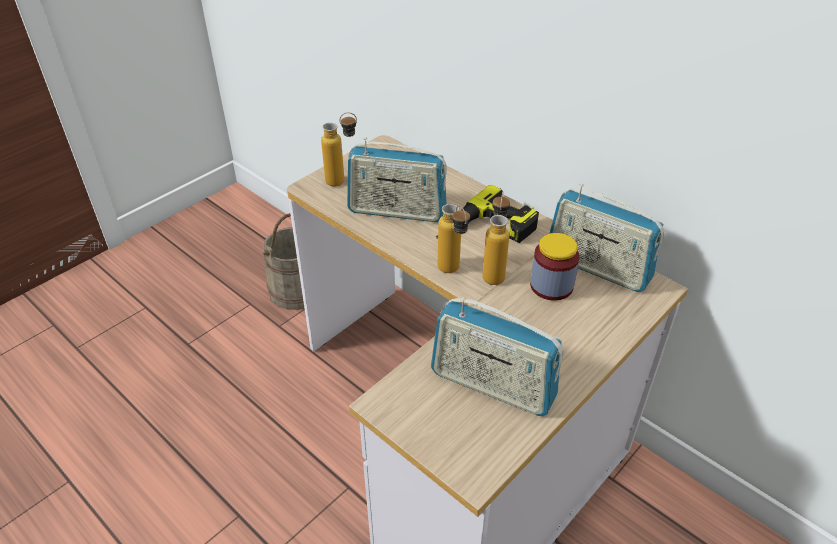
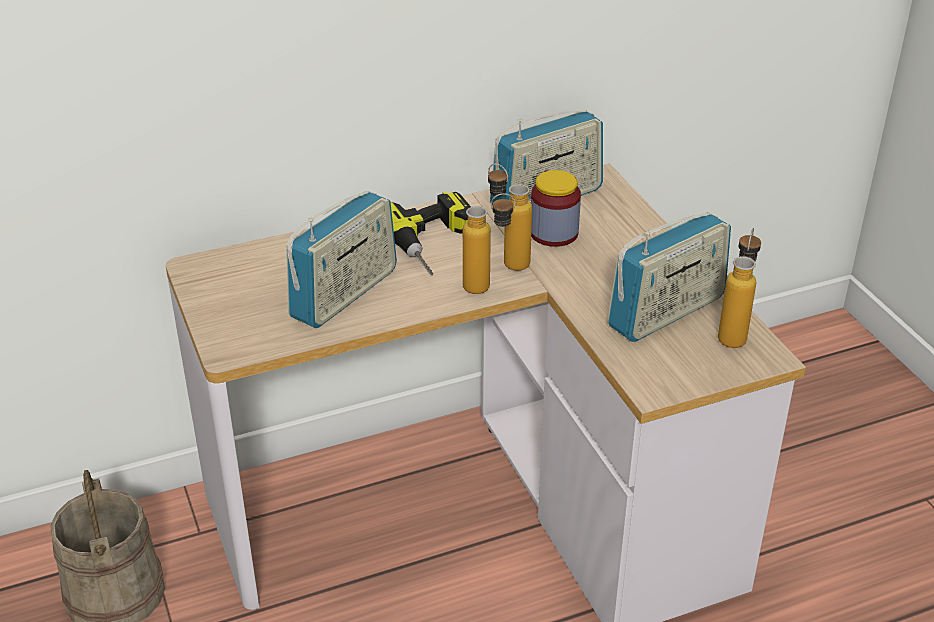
camera: 65 degrees left, 5 degrees down
(343, 181) = (242, 320): bottle -> bottle (734, 333)

